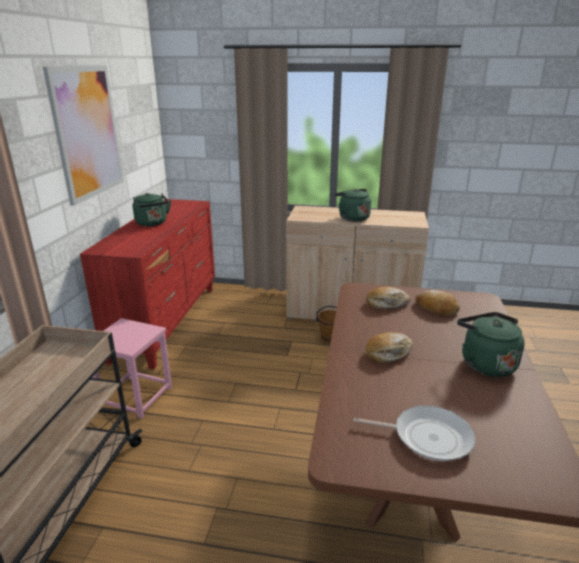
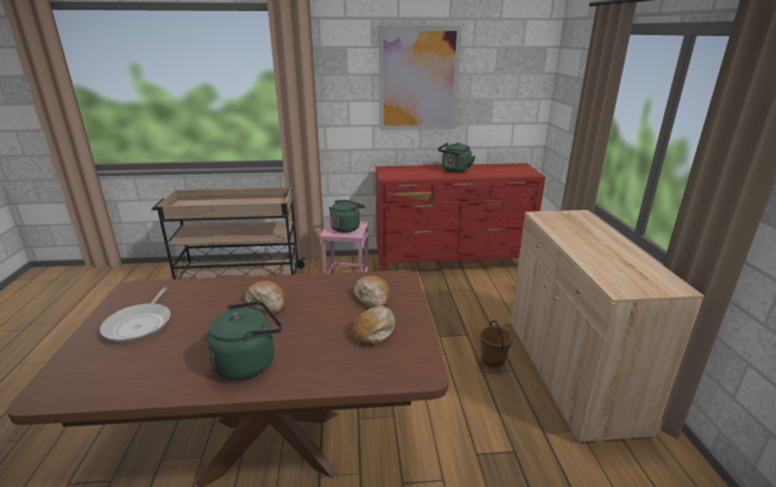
camera: 75 degrees right, 0 degrees up
(352, 218) = (582, 243): green kettle -> green kettle (346, 227)

